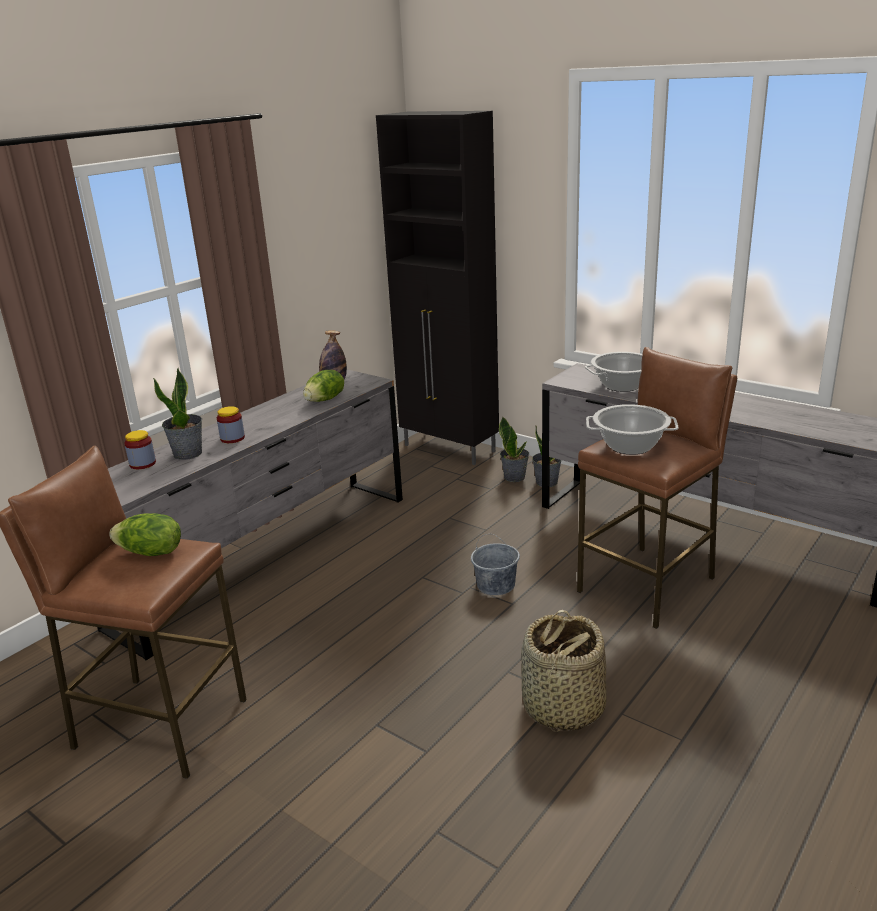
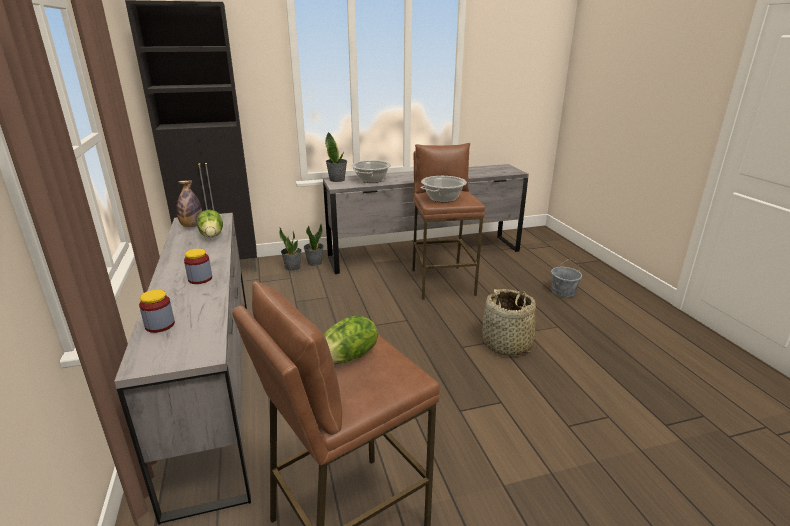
camera: 55 degrees left, 0 degrees up
(188, 454) = (187, 301): potted plant -> potted plant (337, 180)
(496, 585) = (384, 317): grey bucket -> grey bucket (563, 292)

